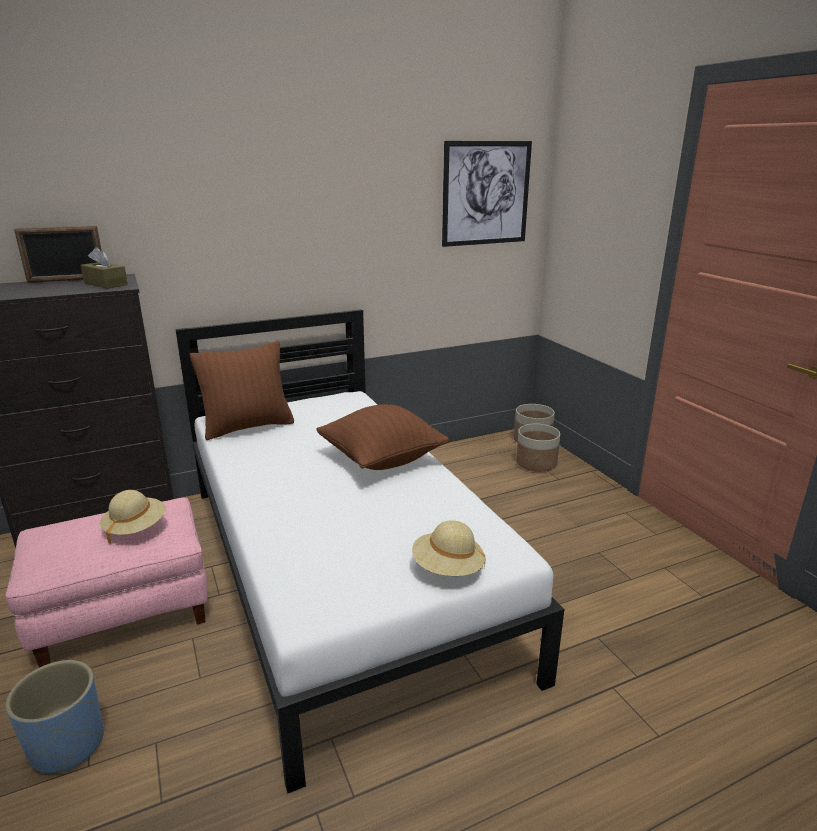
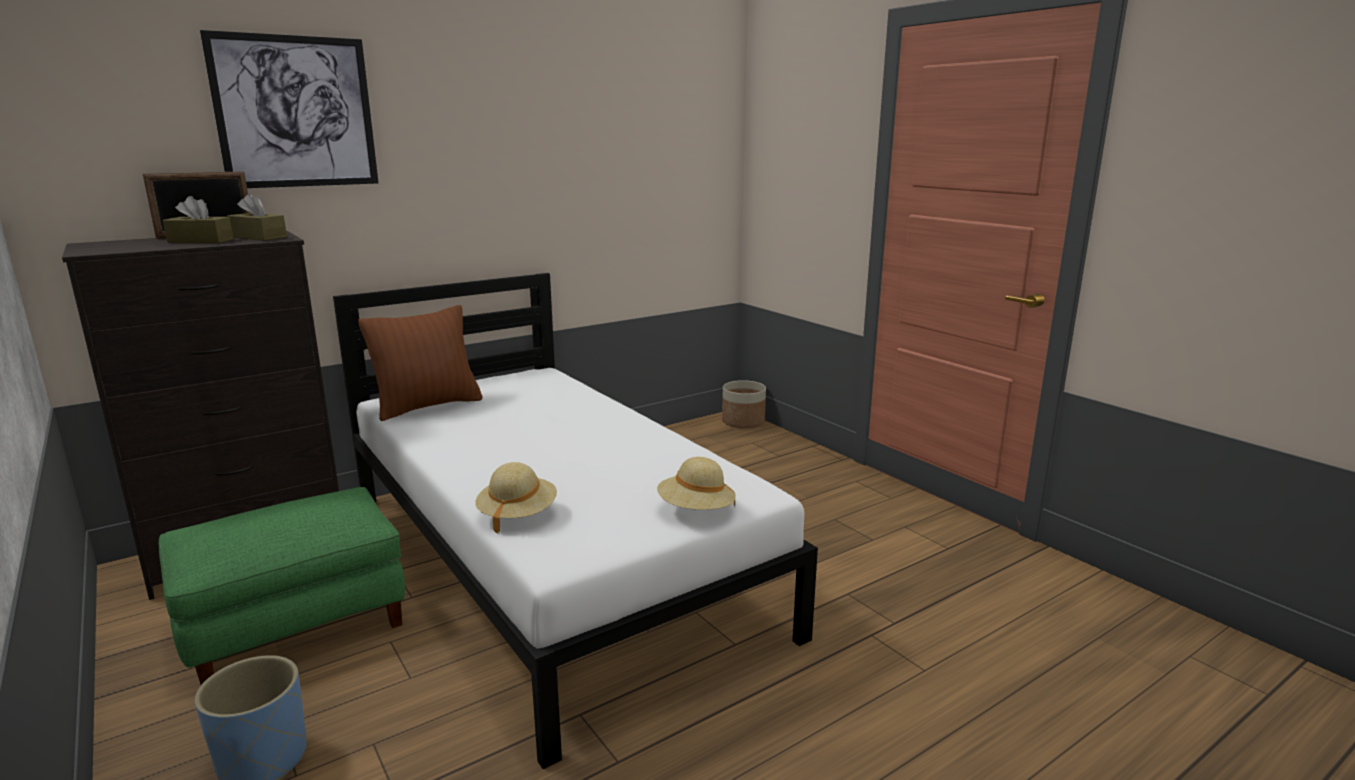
camera: 10 degrees left, 5 degrees down
(58, 287) = (201, 241): none -> brown tissue box
(124, 608) = (296, 622): pink ottoman -> green ottoman
(136, 528) = (315, 515): beige hat -> beige hat (517, 515)
(382, 460) = (595, 425): brown pillow -> none
(486, 193) = (678, 145): picture -> picture (295, 112)
(536, 463) = (751, 443): planter -> none

